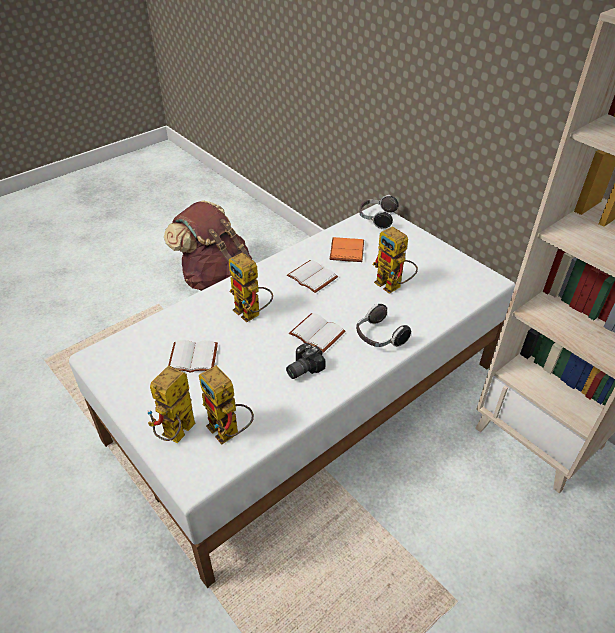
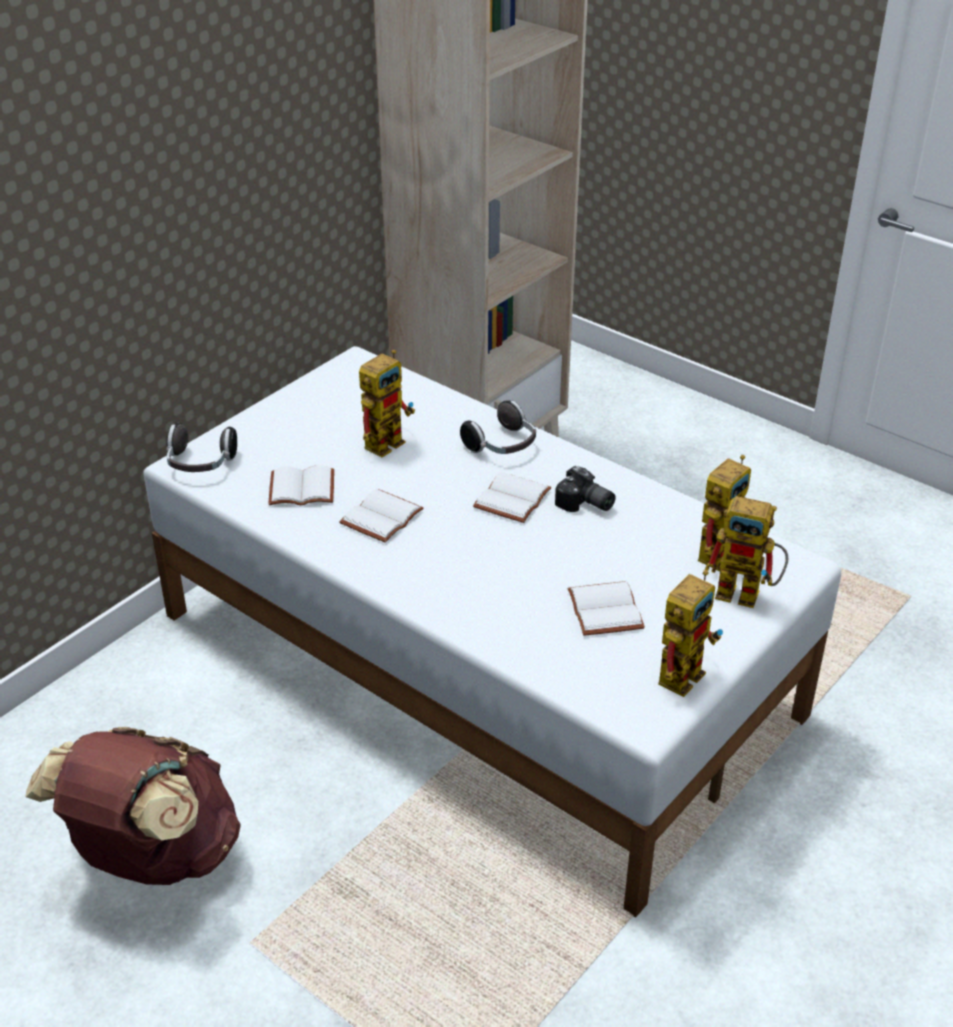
camera: 100 degrees left, 5 degrees down
(252, 314) = (489, 567): toy robot -> toy robot (683, 670)
(345, 250) = (300, 490): orange book -> white book

